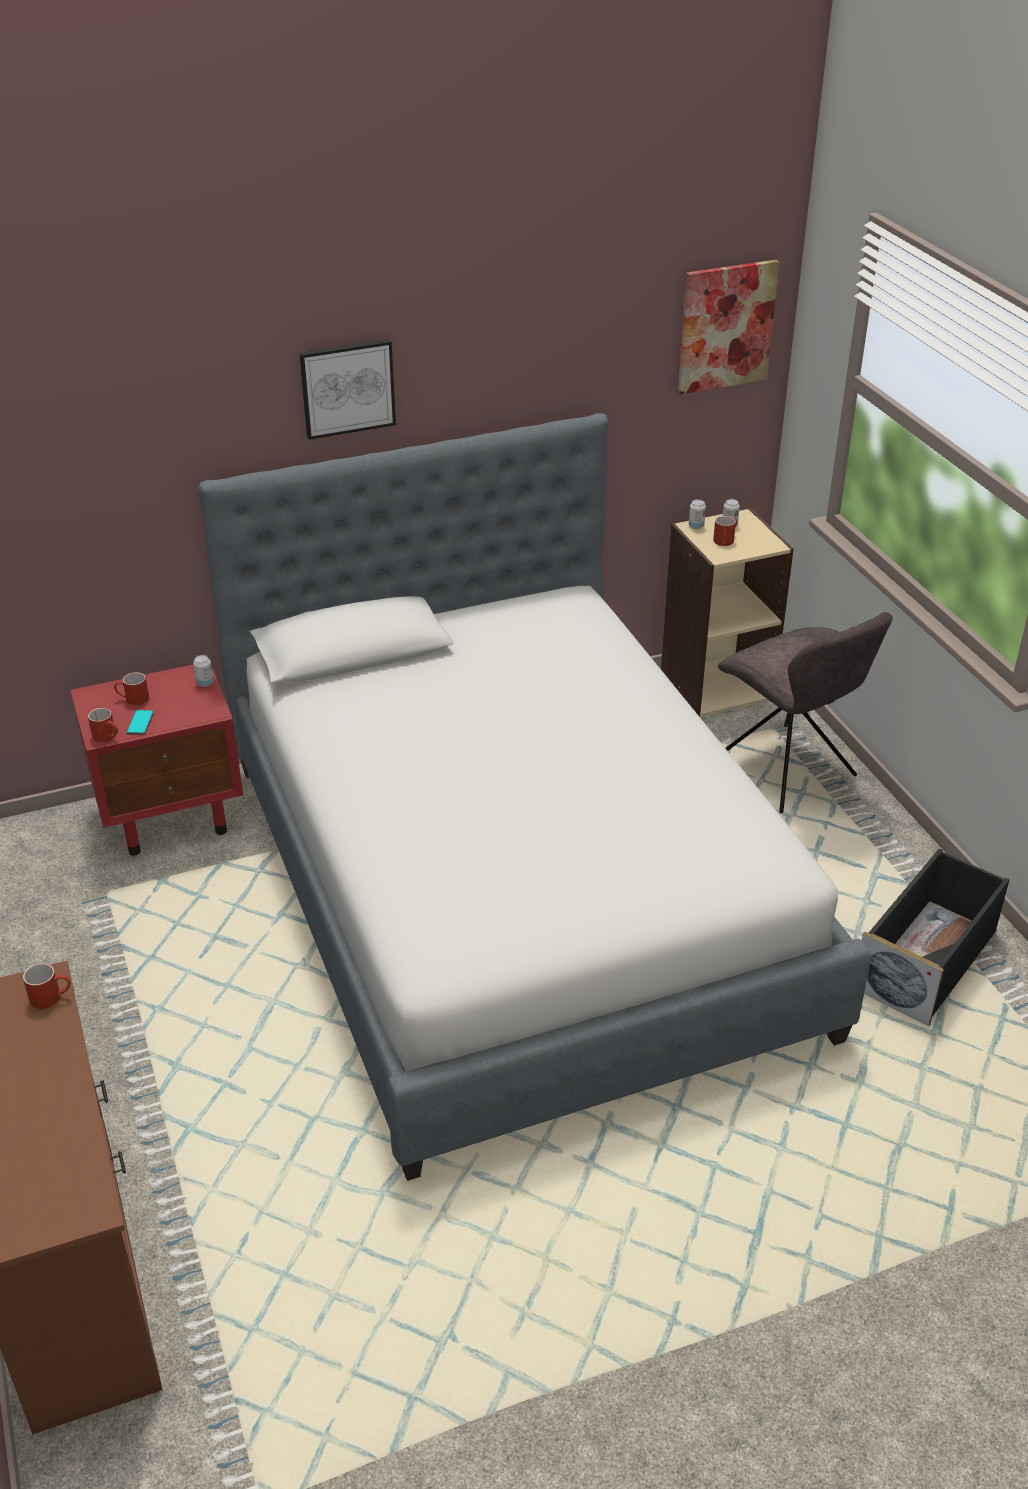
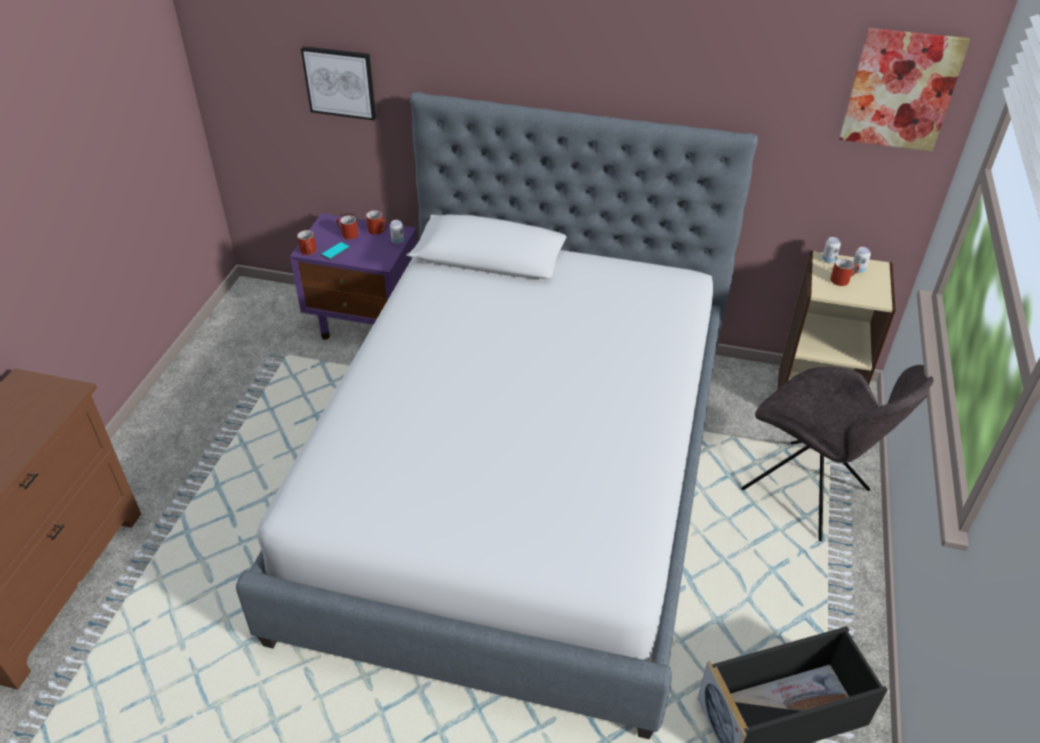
camera: 35 degrees right, 5 degrees up
(51, 996) = (62, 403): red mug -> red mug (379, 230)
(172, 816) = (366, 324): red nightstand -> purple nightstand
(347, 388) = (539, 50): picture -> picture (340, 82)
(787, 771) = (809, 493): grey chair -> grey chair turned 45 degrees counterclockwise

